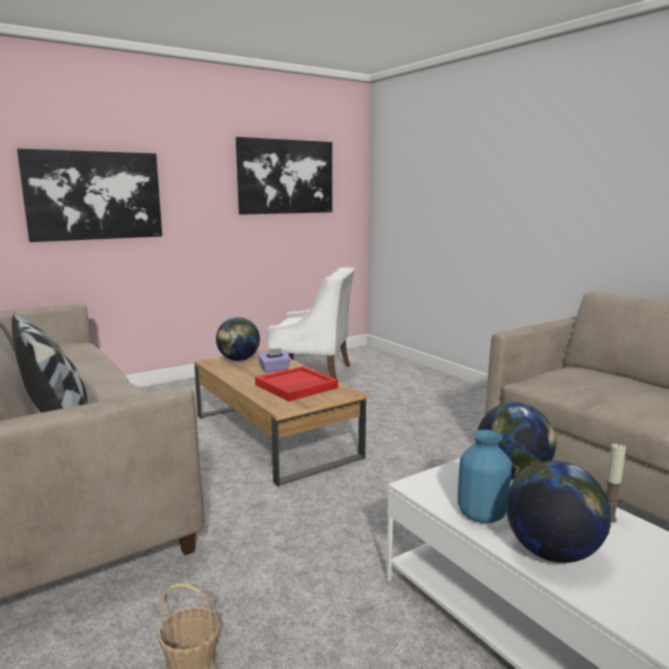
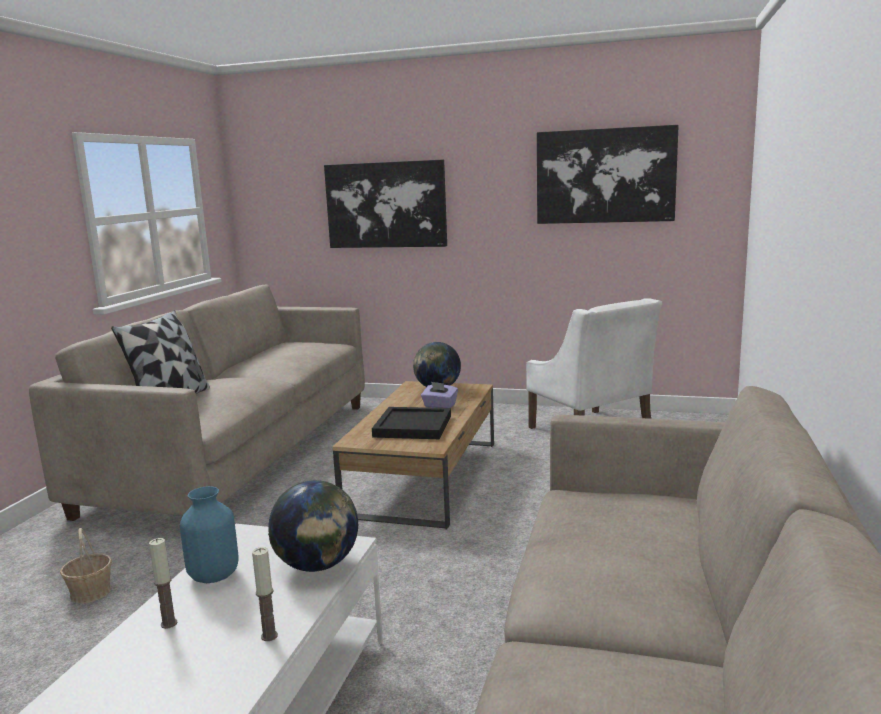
camera: 50 degrees right, 0 degrees up
(296, 386) = (412, 426): red tray -> black tray
(552, 553) = (169, 623): globe -> candle

